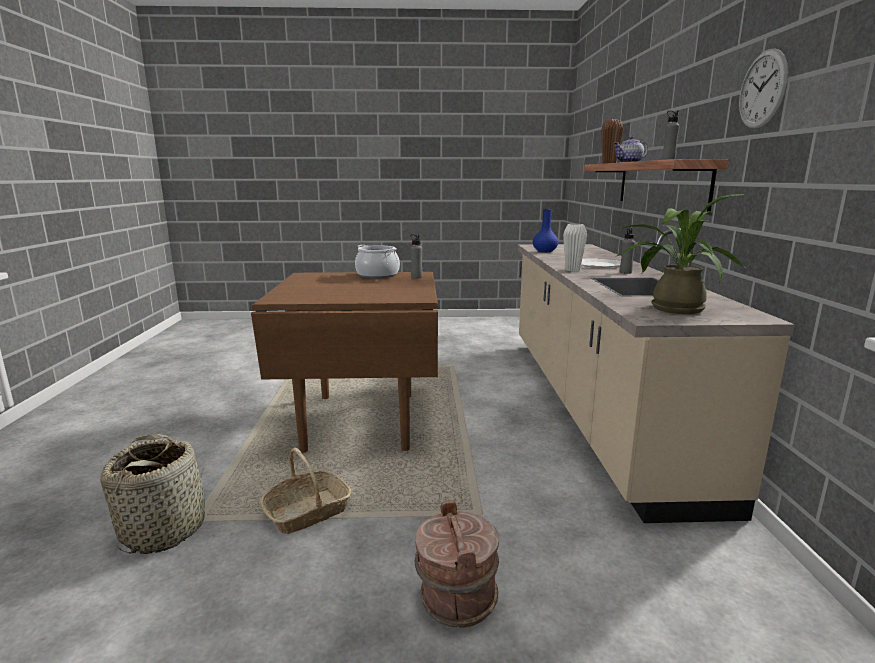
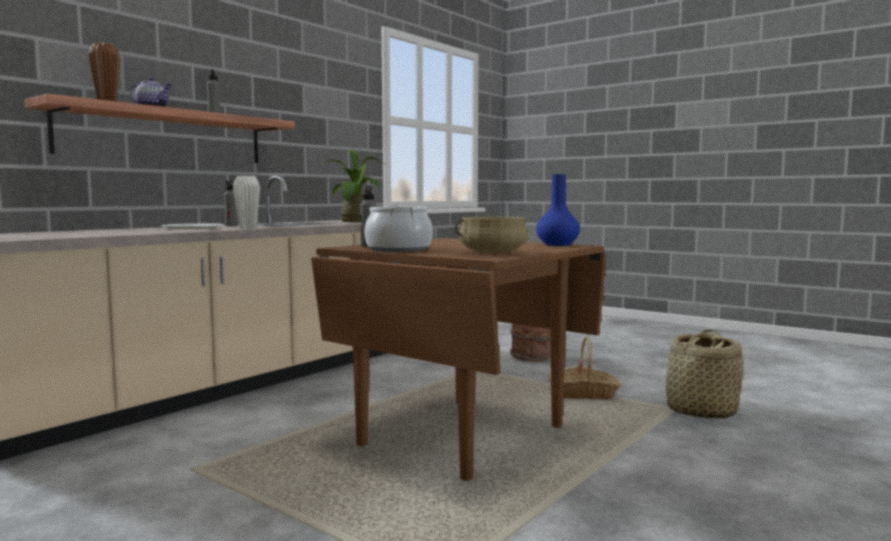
camera: 140 degrees left, 10 degrees down
(311, 279) = (492, 253): none -> beige cooking pot
(545, 251) = (82, 235): blue vase -> blue vase (557, 245)
(762, 89) = (289, 83): wall clock -> none

